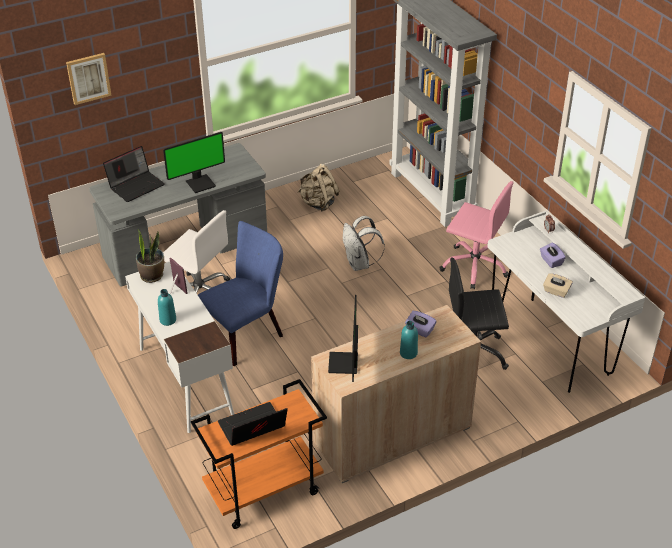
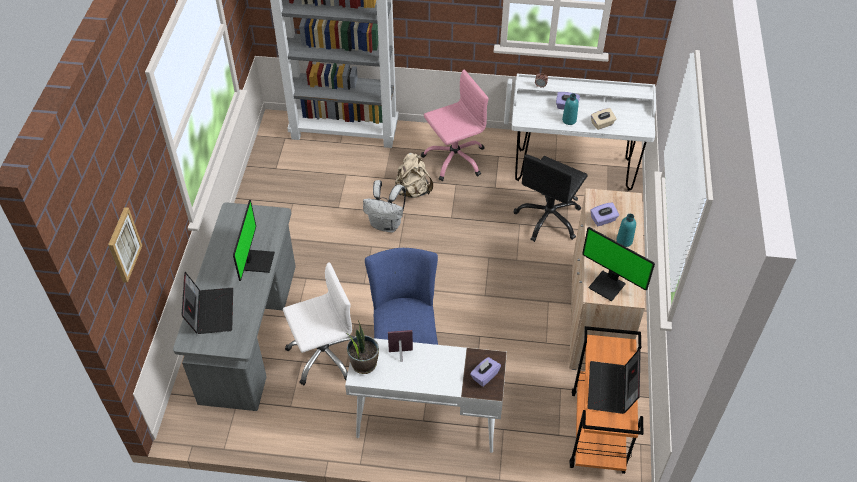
camera: 55 degrees left, 10 degrees up
(168, 320) = (438, 381): turquoise bottle -> turquoise bottle (569, 120)
(194, 343) = (484, 376): none -> purple tissue box
(318, 203) = (281, 206): beige backpack -> beige backpack (413, 190)

